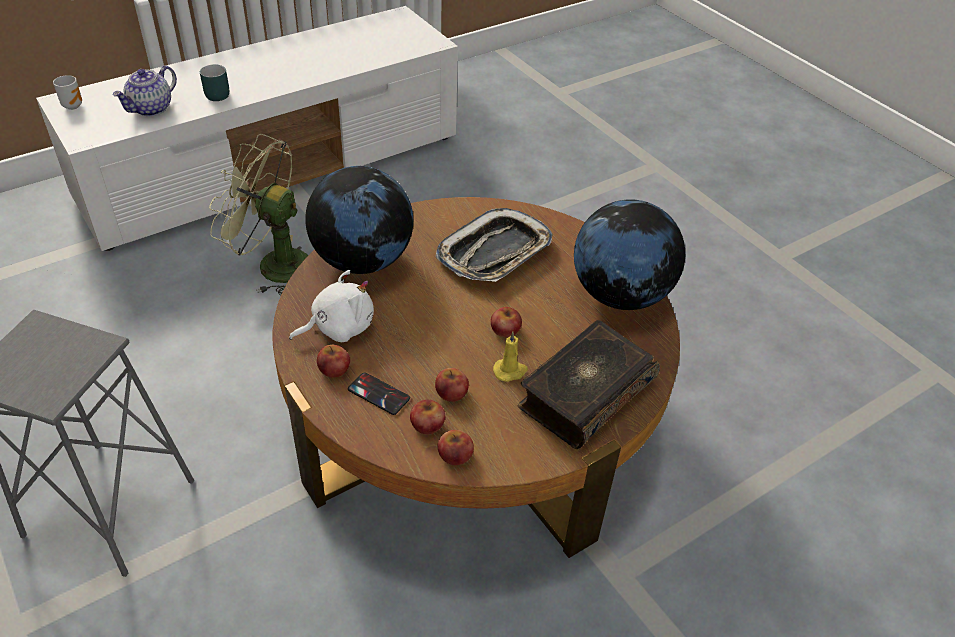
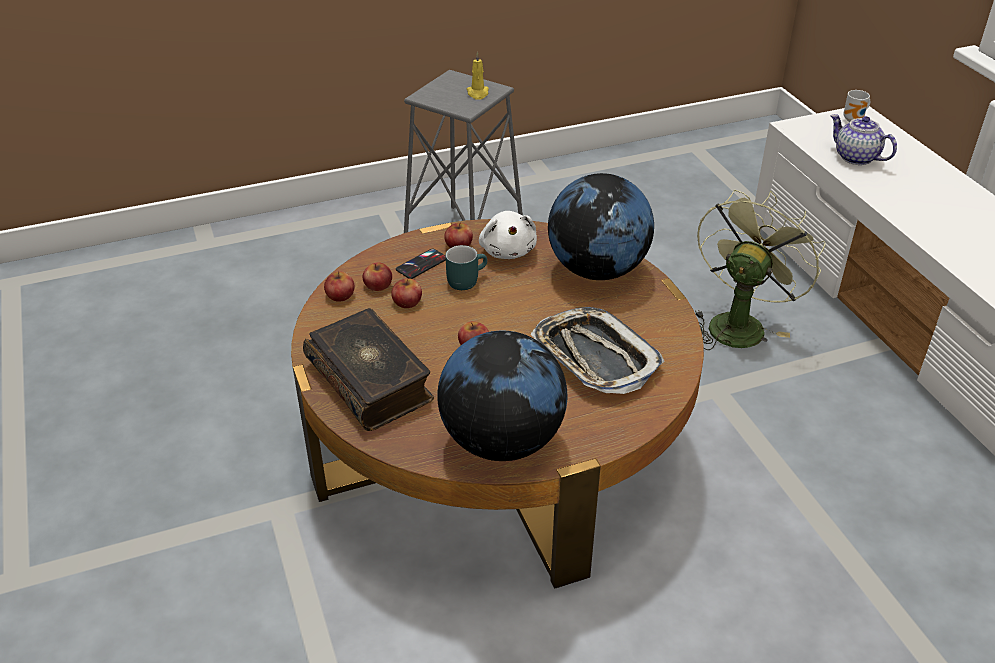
camera: 105 degrees right, 5 degrees down
(213, 95) = (892, 191): turquoise mug -> turquoise mug (465, 279)
(510, 371) = (418, 339): yellow candle -> yellow candle (478, 93)

